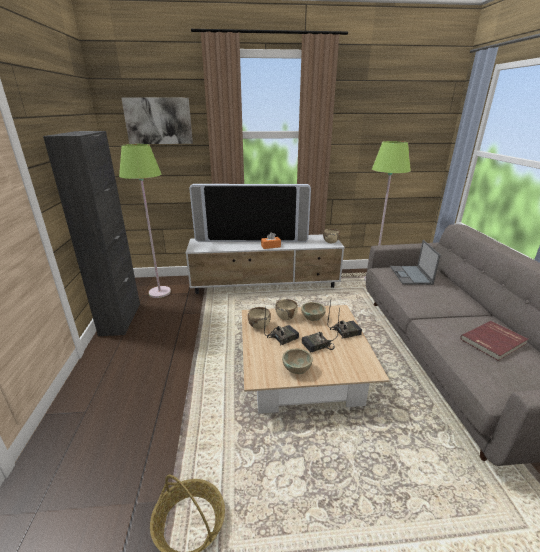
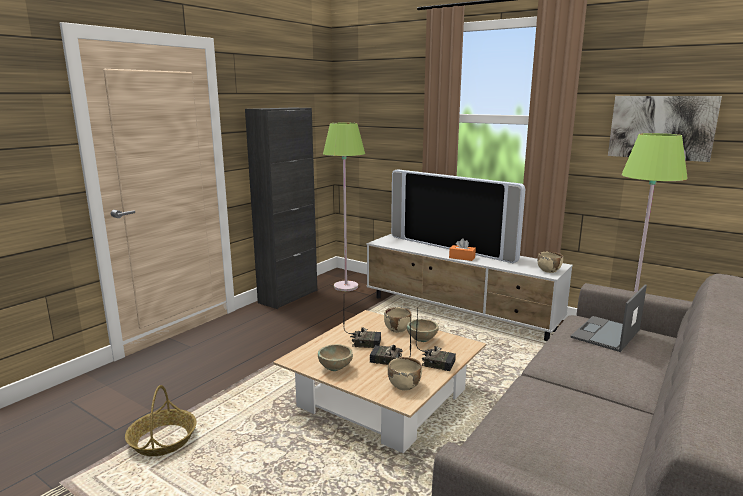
camera: 40 degrees right, 10 degrees down
(158, 121) = (383, 101): picture -> picture (661, 127)
(259, 325) = (360, 326): beige bowl -> beige bowl (404, 385)
(494, 342) = (576, 427): red book -> none

